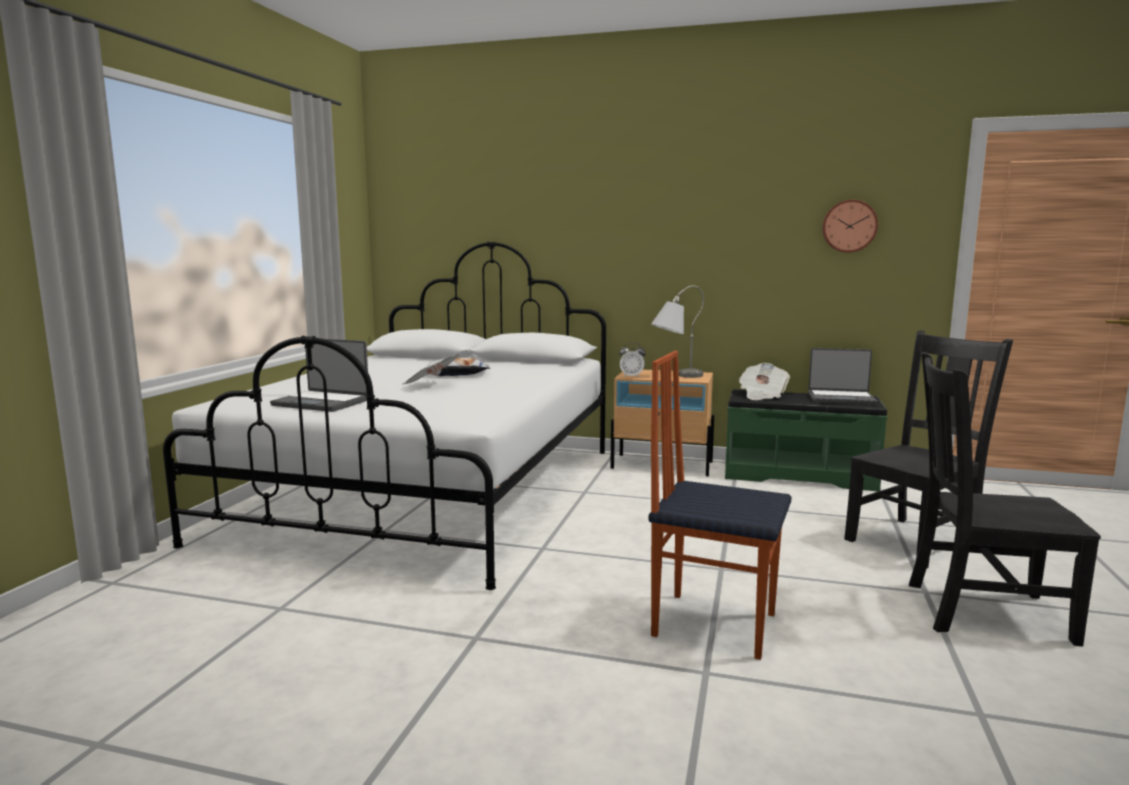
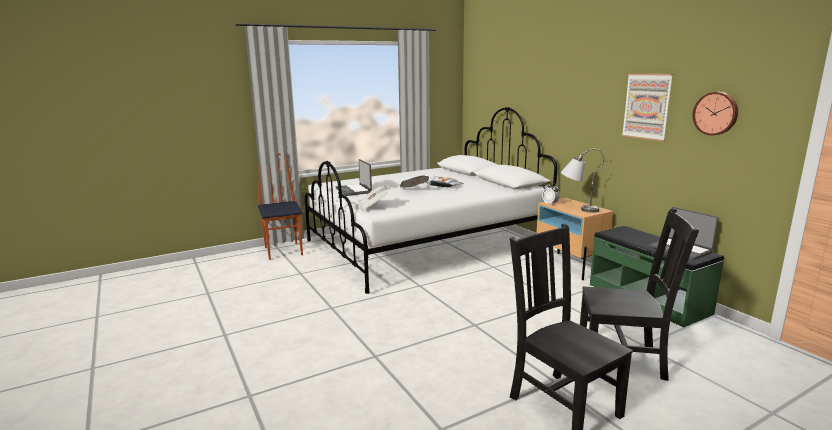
camera: 45 degrees right, 5 degrees up
(713, 623) = (418, 342): chair -> chair (284, 251)
(751, 224) = (647, 106): none -> picture
(762, 395) = (627, 234): newspaper -> newspaper (371, 207)

